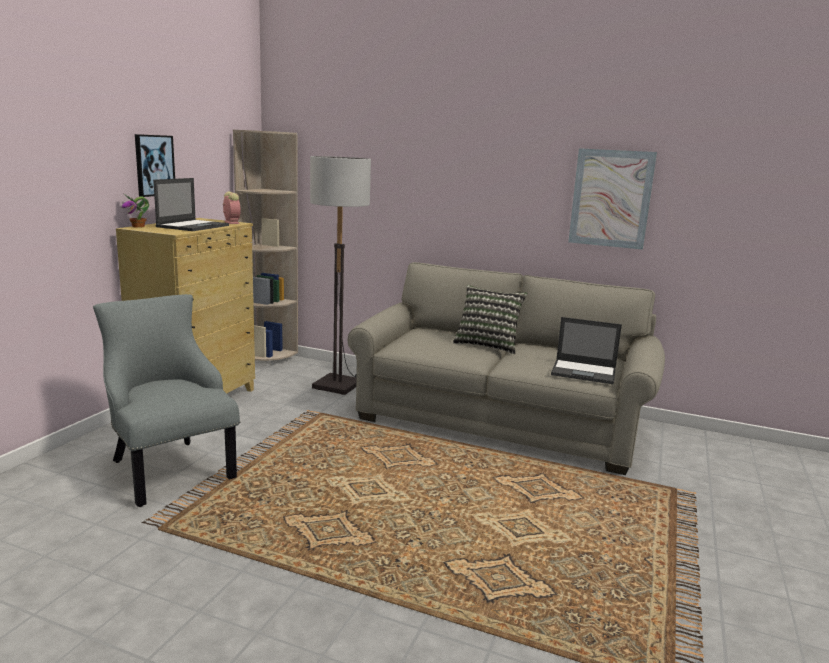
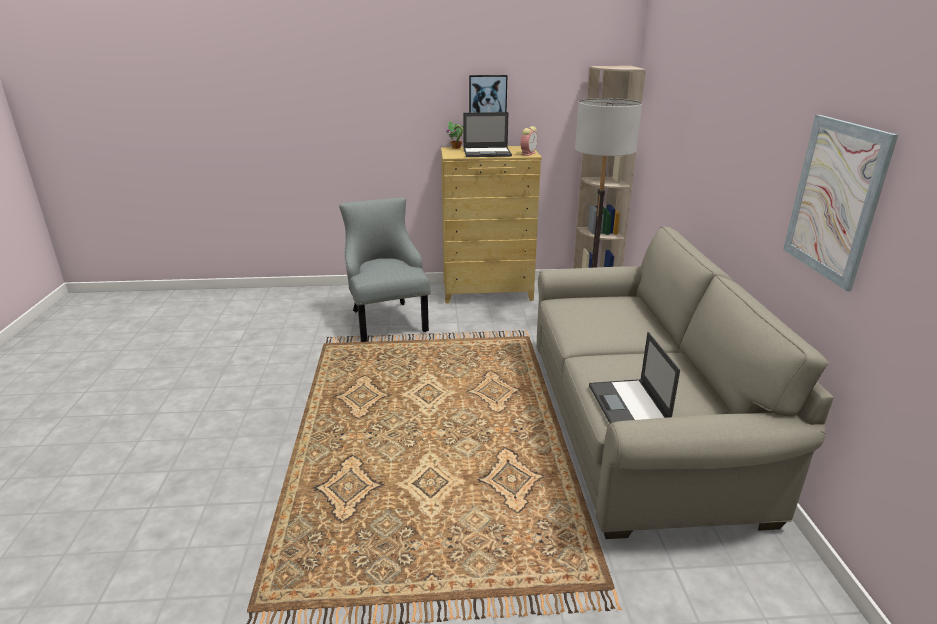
camera: 65 degrees right, 10 degrees up
(171, 472) = (387, 322): grey armchair -> grey armchair turned 45 degrees counterclockwise
(487, 344) = (637, 337): pillow -> none

